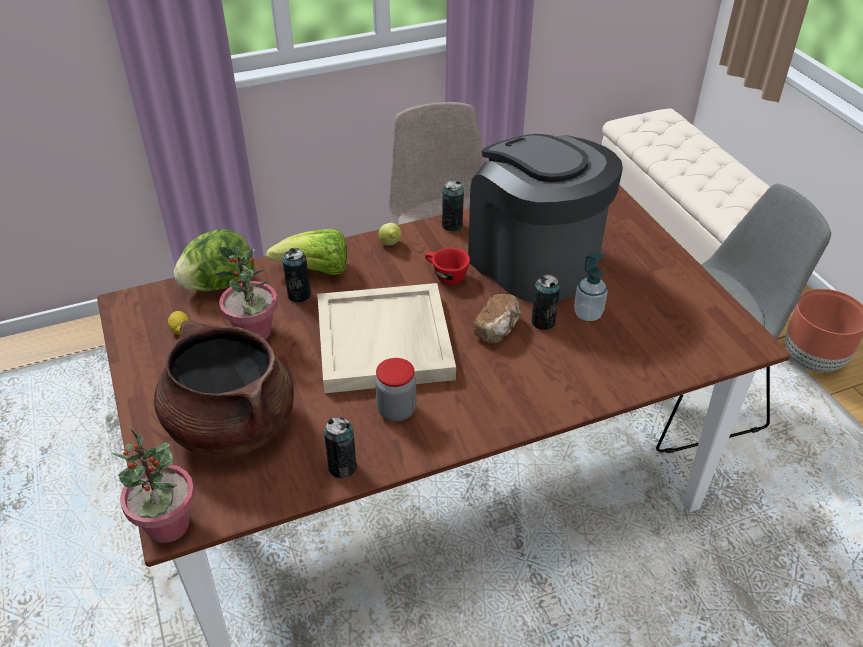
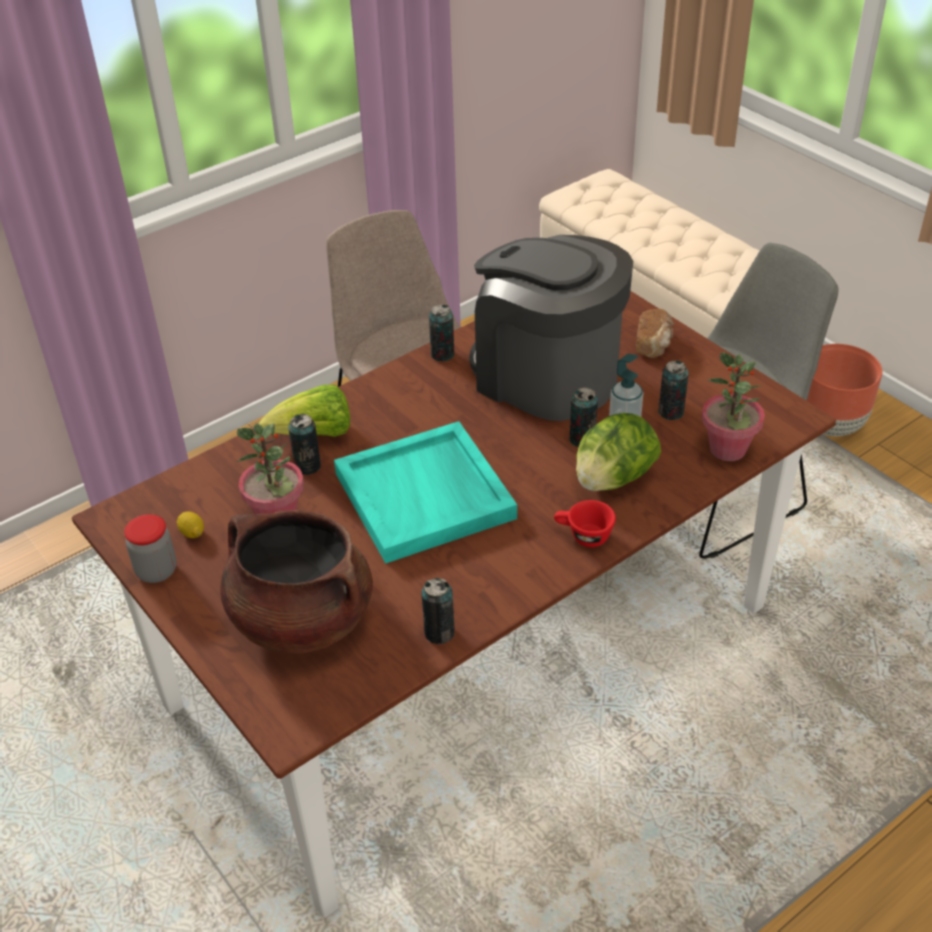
camera: 15 degrees left, 0 degrees up
(168, 526) = (284, 733): potted plant -> potted plant (728, 449)
(219, 285) = (211, 474): lettuce -> lettuce (613, 479)
(385, 342) = (426, 496): beige tray -> turquoise tray
(390, 244) = (384, 389): lemon -> none
(396, 410) = (469, 563): jar -> jar (156, 571)
(445, 275) = (459, 411): red cup -> red cup (583, 536)
(498, 329) = (539, 456): bread -> bread (654, 344)
(633, 315) = (671, 412): none -> can

